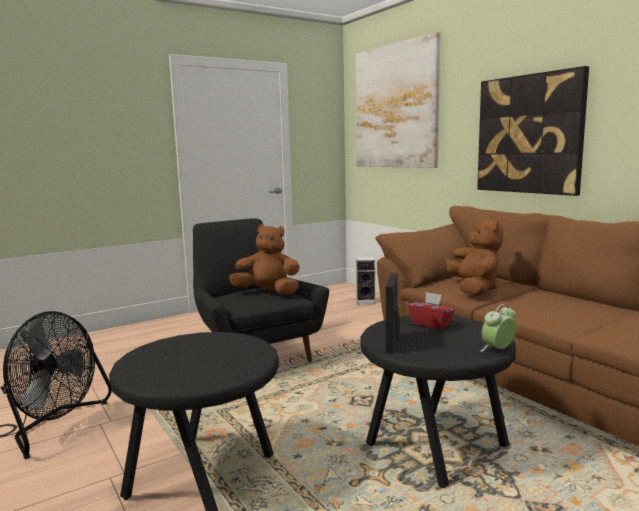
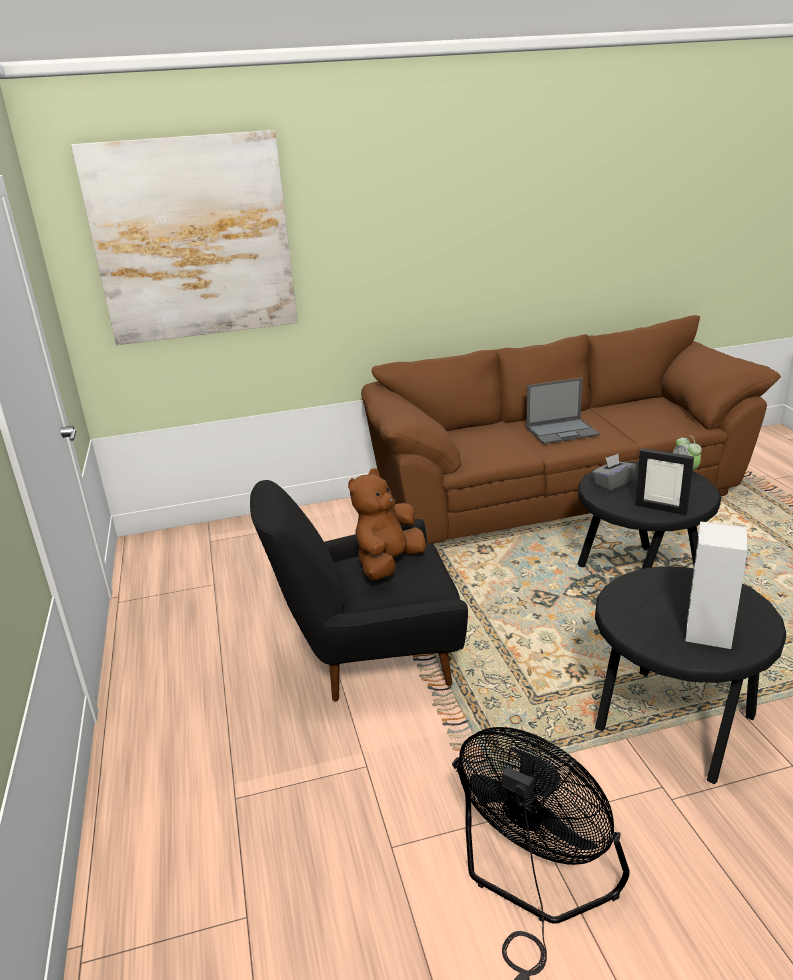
camera: 70 degrees left, 15 degrees up
(366, 301) = (232, 538): speaker -> speaker (707, 630)
(431, 324) = (612, 484): red tissue box -> grey tissue box
(474, 289) = (498, 446): brown plush toy -> none
(529, 134) = (428, 266): picture -> none
(545, 304) = (562, 431): none -> laptop

